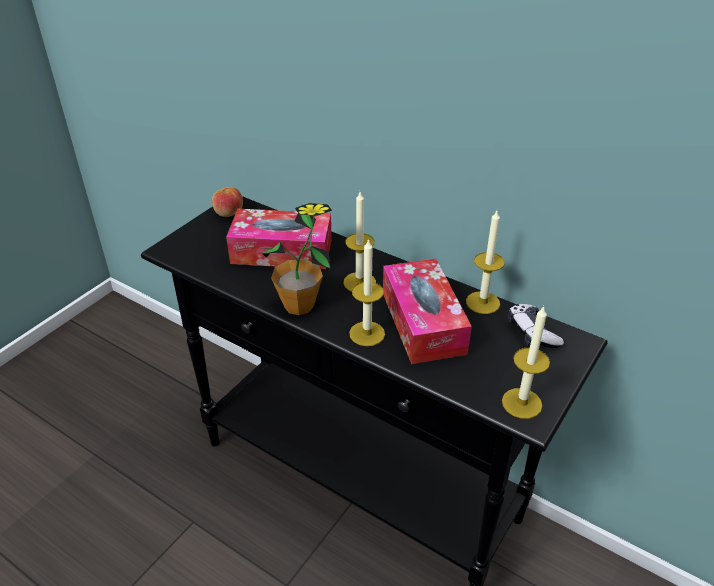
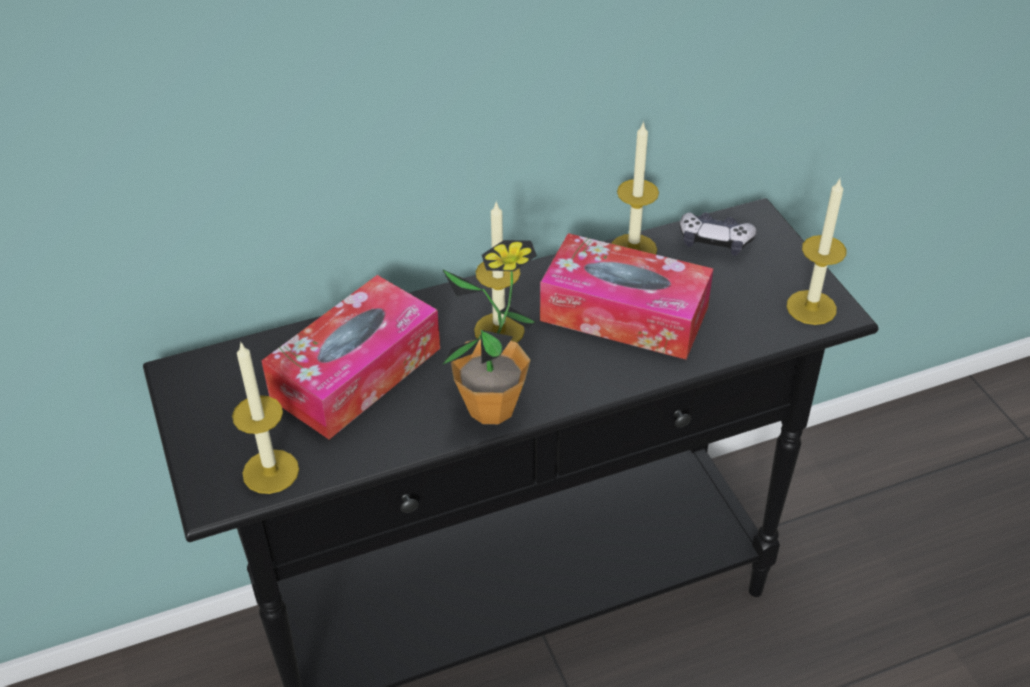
camera: 55 degrees left, 5 degrees up
(228, 213) = (196, 389): apple -> none
(367, 333) = (602, 370): candle -> candle (270, 471)

